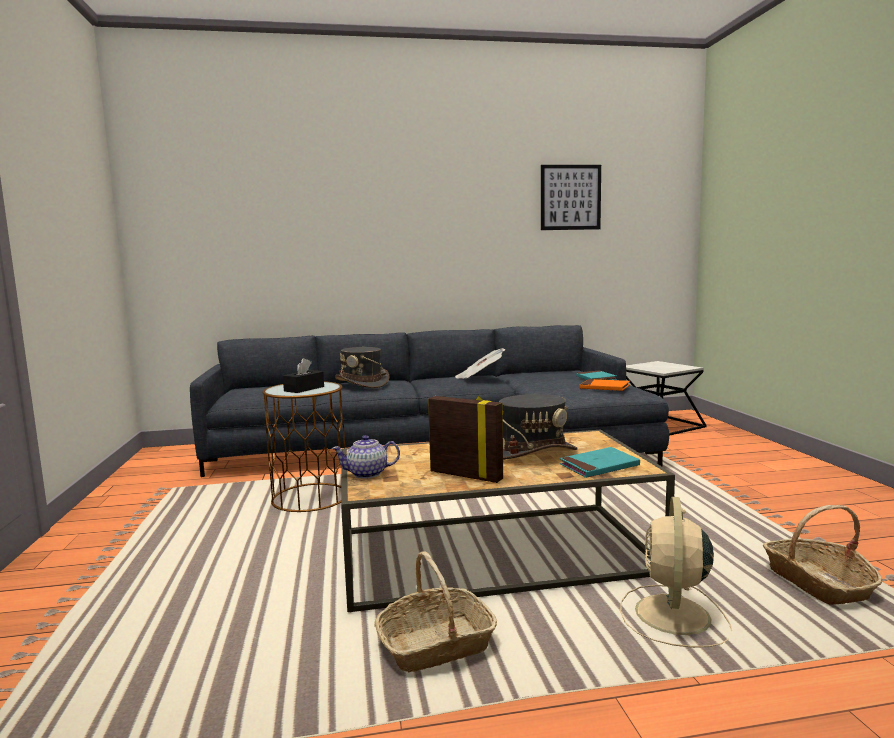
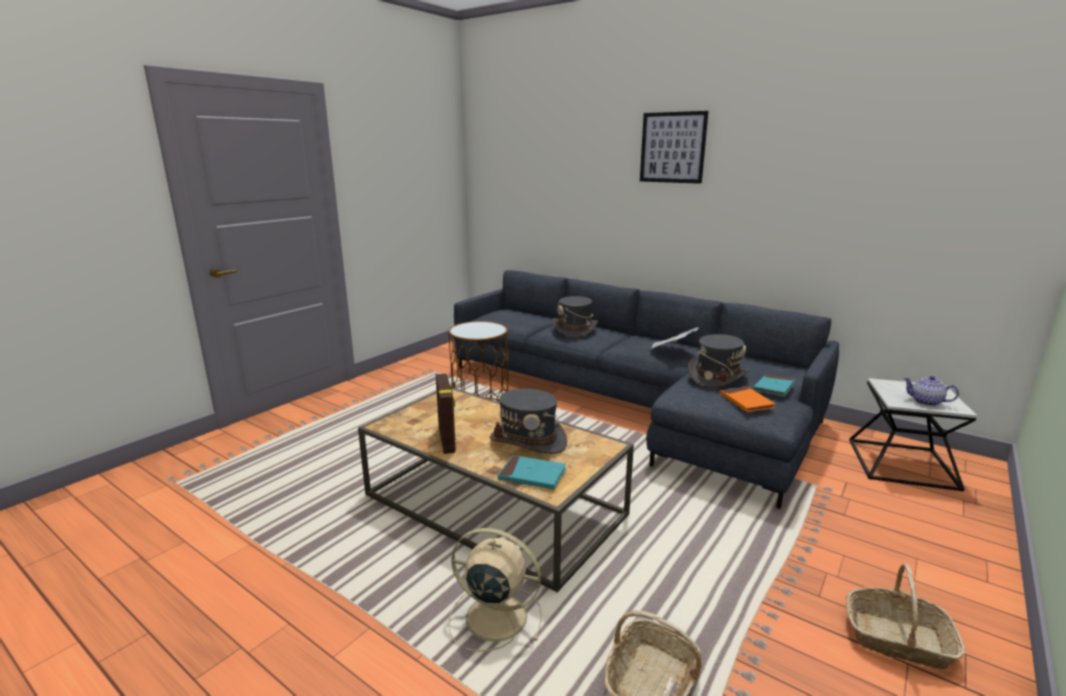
camera: 45 degrees right, 10 degrees up
(304, 389) = (475, 331): black tissue box -> none
(367, 474) = (412, 412): teapot -> teapot (926, 402)
(436, 645) = (363, 538): basket -> basket (897, 639)
(551, 382) = (717, 377): none -> grey hat
(570, 197) = (860, 159): picture -> picture (672, 147)
(672, 616) = (493, 616): beige fan -> beige fan turned 45 degrees clockwise

